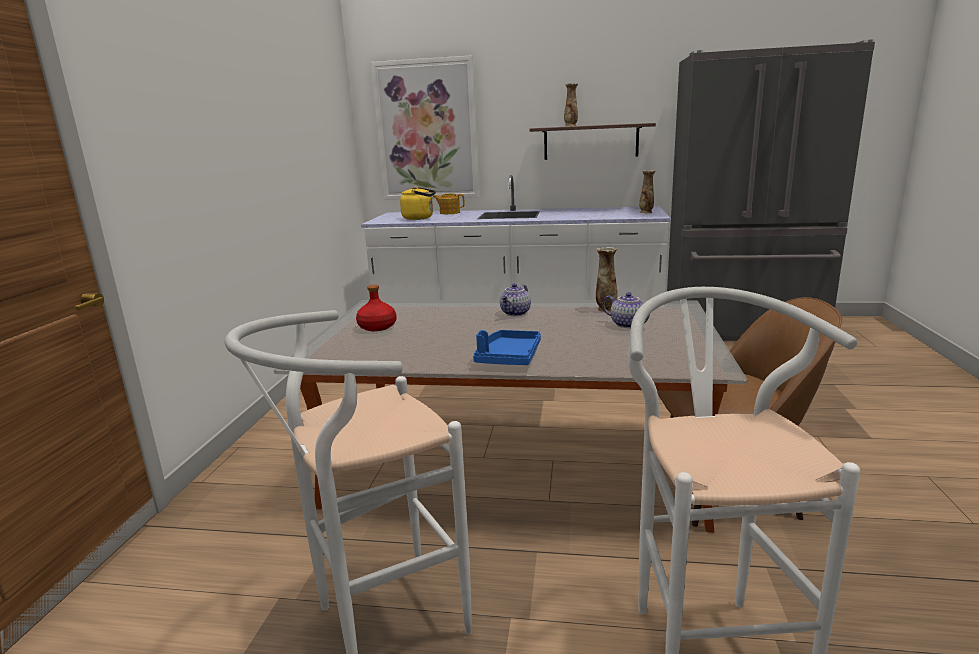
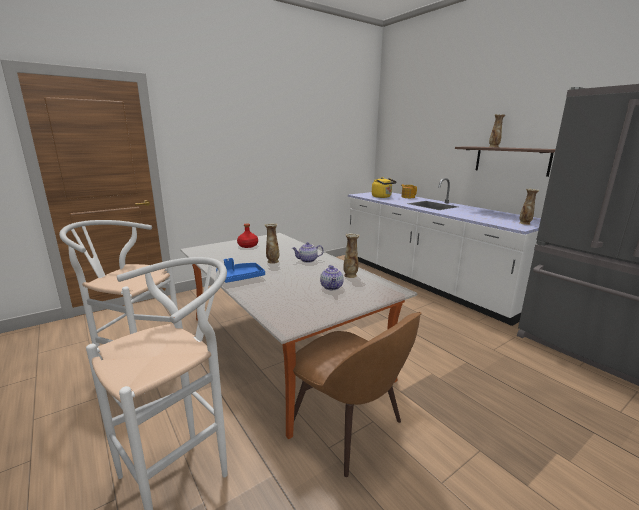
camera: 45 degrees right, 0 degrees up
(427, 131) = (409, 143): picture -> none
(481, 329) = (272, 261): none -> vase

